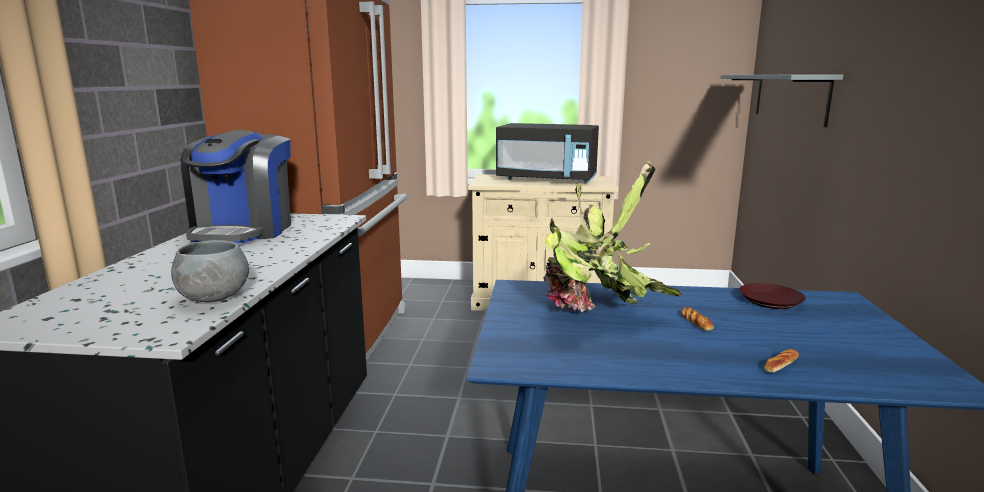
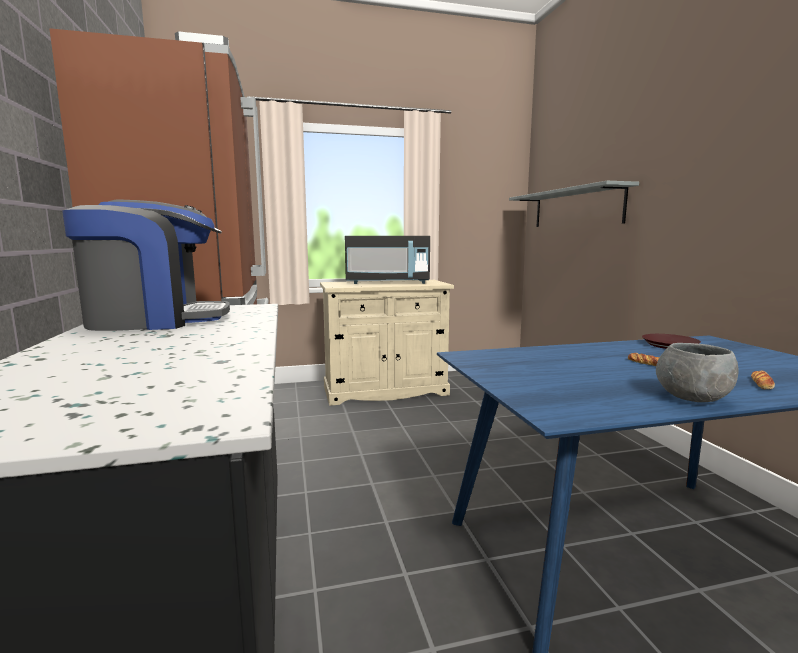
camera: 20 degrees left, 5 degrees down
(213, 298) = (221, 375): grey bowl -> grey bowl (692, 398)
(243, 231) = (156, 320): coffee machine -> coffee machine turned 90 degrees counterclockwise
(597, 315) = (568, 368): potted plant -> none

